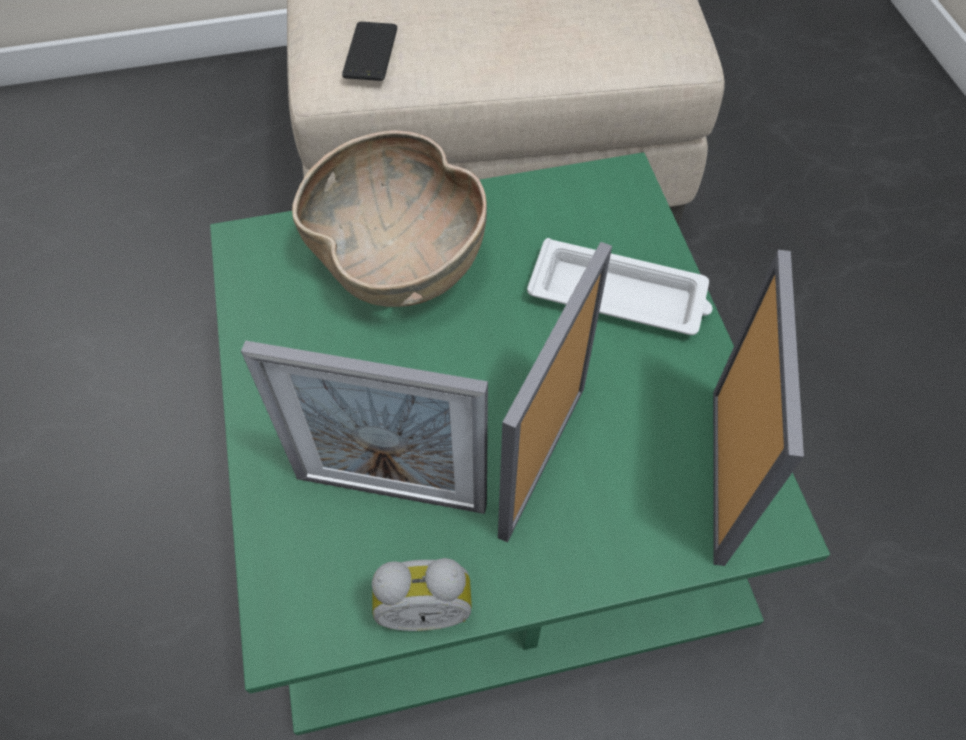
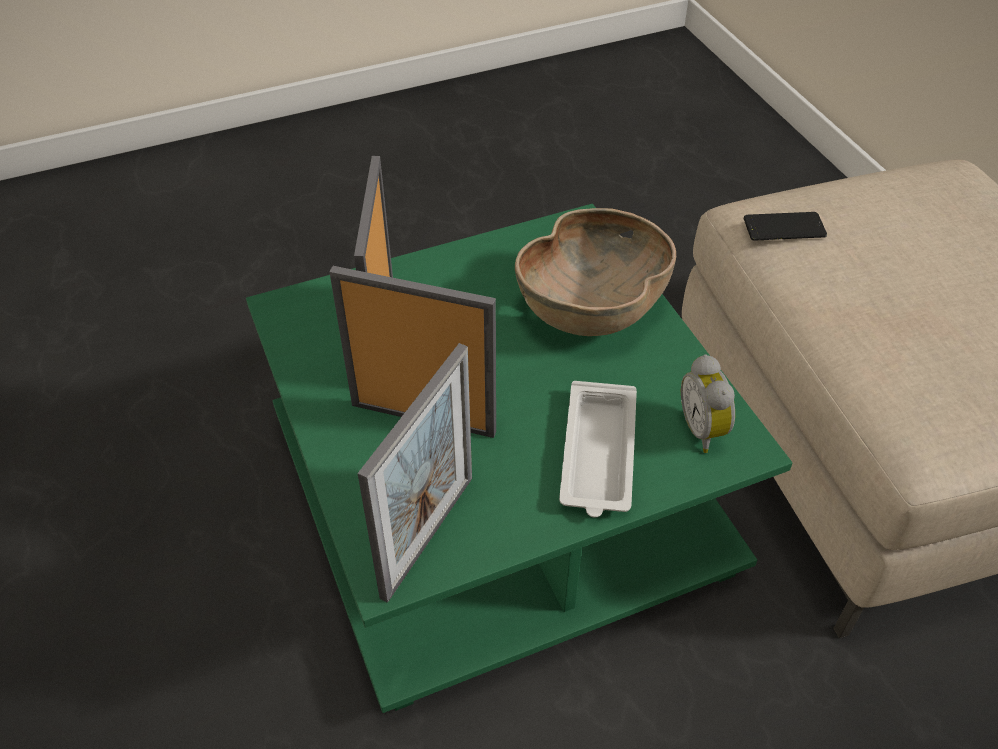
camera: 80 degrees right, 10 degrees down
(425, 607) = (300, 369): alarm clock -> alarm clock (704, 429)
(719, 474) = (428, 536): picture frame -> picture frame turned 60 degrees counterclockwise

